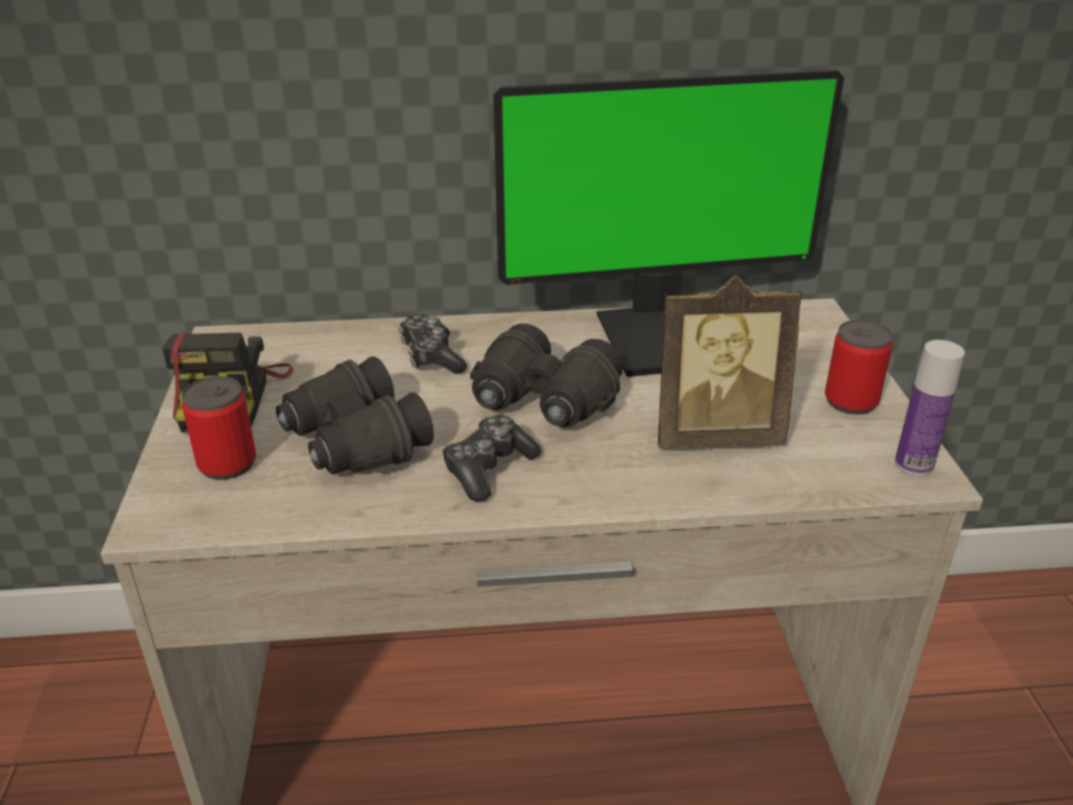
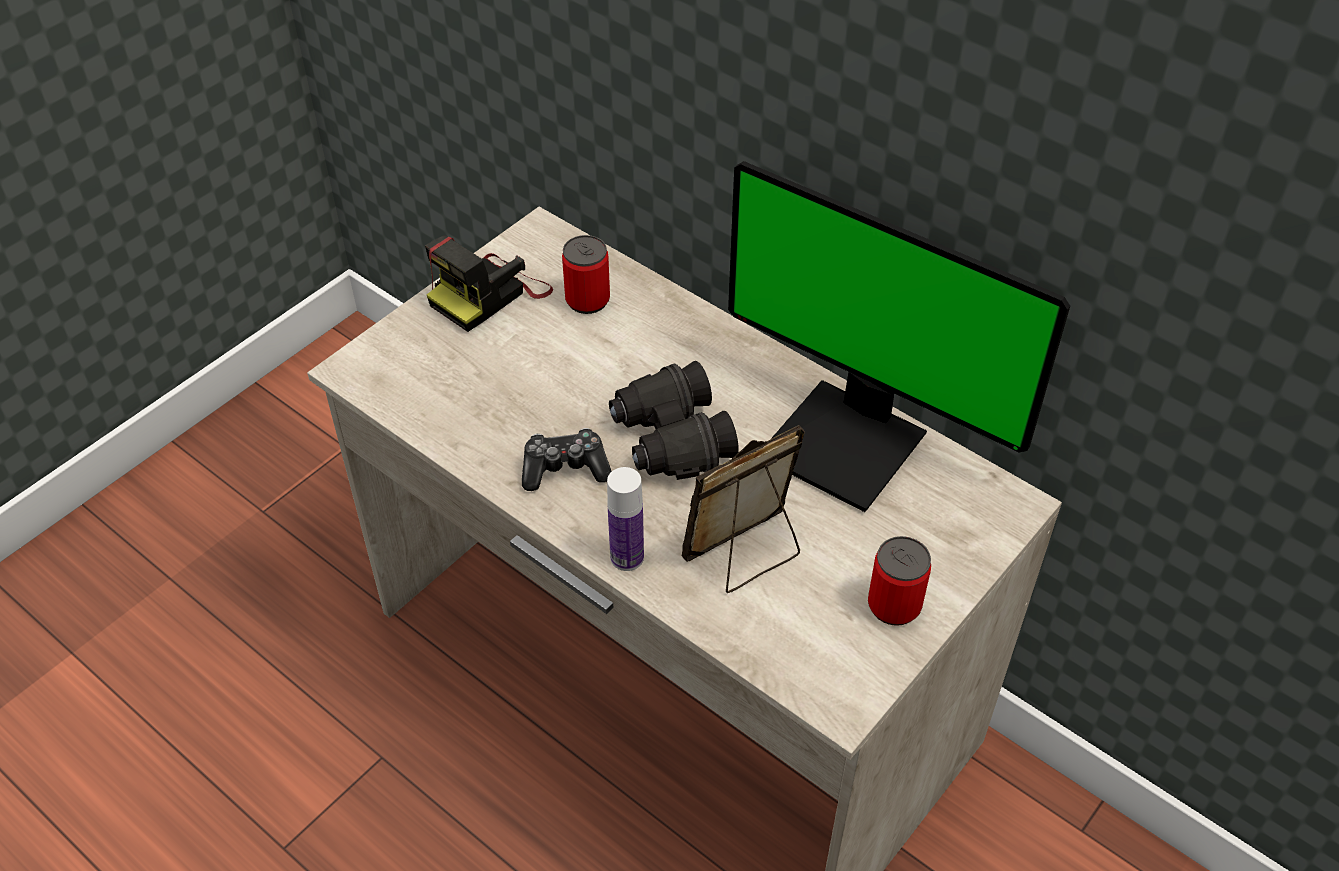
camera: 45 degrees right, 15 degrees up
(227, 464) = (429, 351): can -> can (587, 300)
(354, 443) = (514, 387): black binoculars -> none
(431, 356) = (652, 342): game controller -> none
(715, 434) = (746, 555): picture frame -> picture frame turned 105 degrees clockwise
(913, 465) = (847, 689): bottle -> bottle (627, 557)

